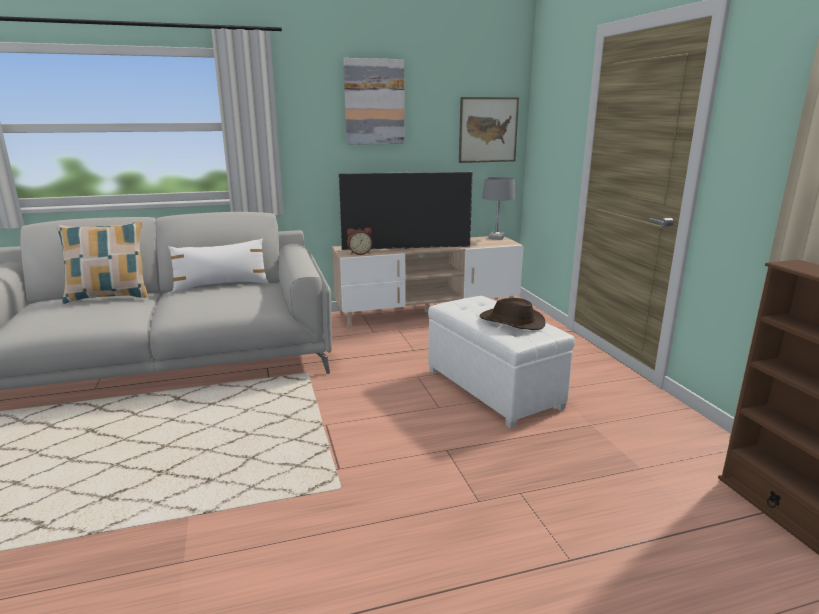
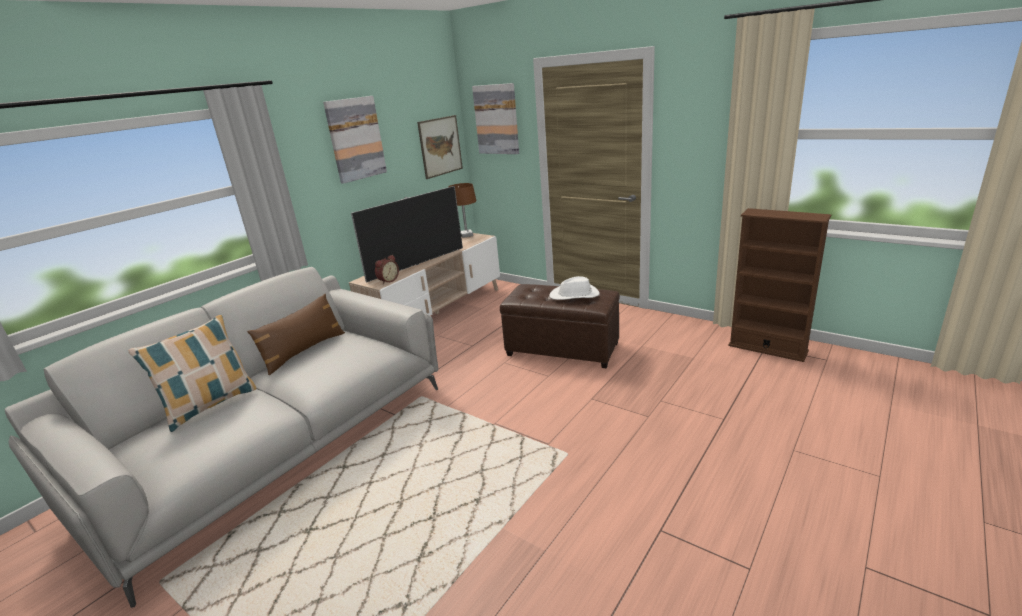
camera: 35 degrees left, 5 degrees up
(221, 285) = (304, 351): white pillow -> brown pillow
(493, 388) = (562, 349): white ottoman -> brown ottoman
(496, 238) = (466, 235): grey table lamp -> brown table lamp
(511, 322) = (574, 295): brown hat -> white hat
(555, 105) = (496, 119): none -> picture

